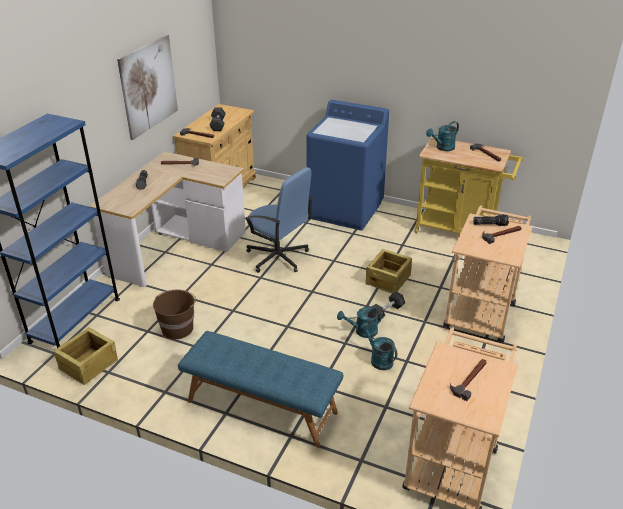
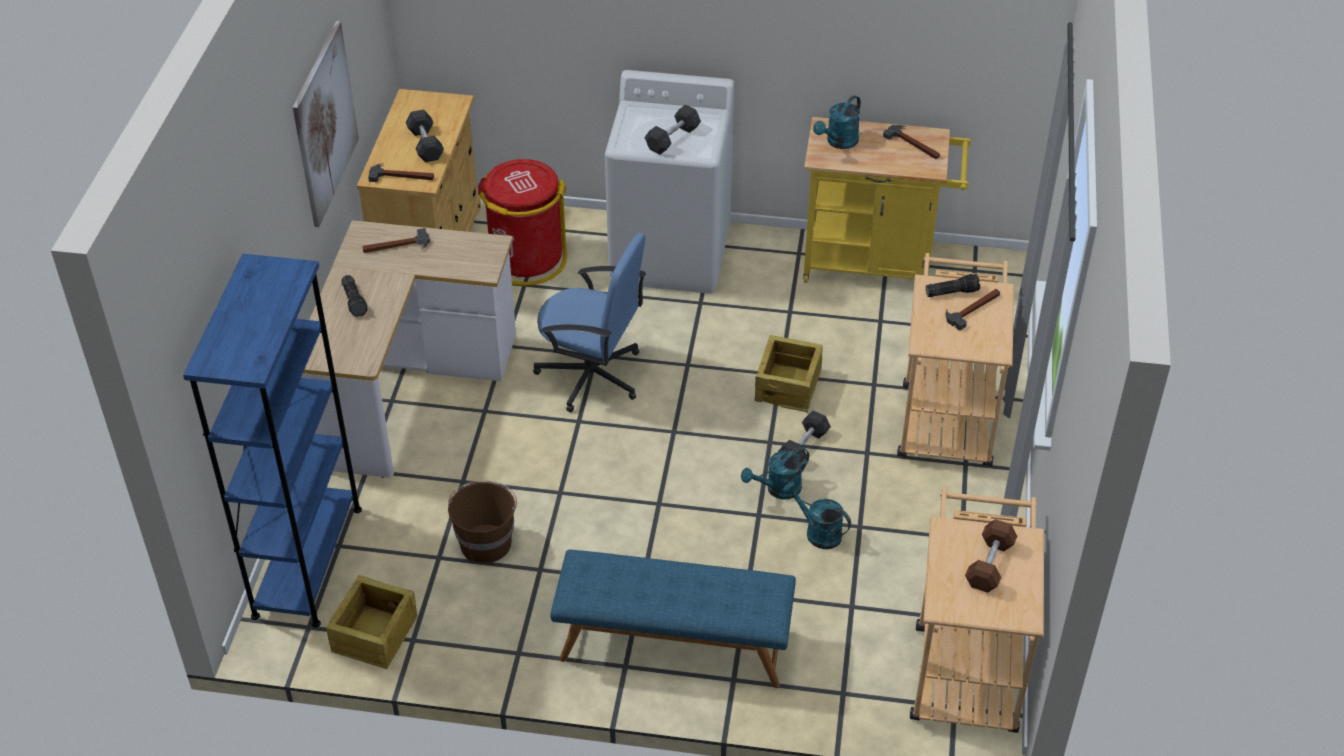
camera: 15 degrees left, 10 degrees up
(267, 202) = (526, 260): none -> red trash can
(346, 132) = (672, 138): none -> grey dumbbell
(346, 210) = (671, 254): blue washing machine -> white washing machine
(470, 379) = (989, 564): hammer -> brown dumbbell

